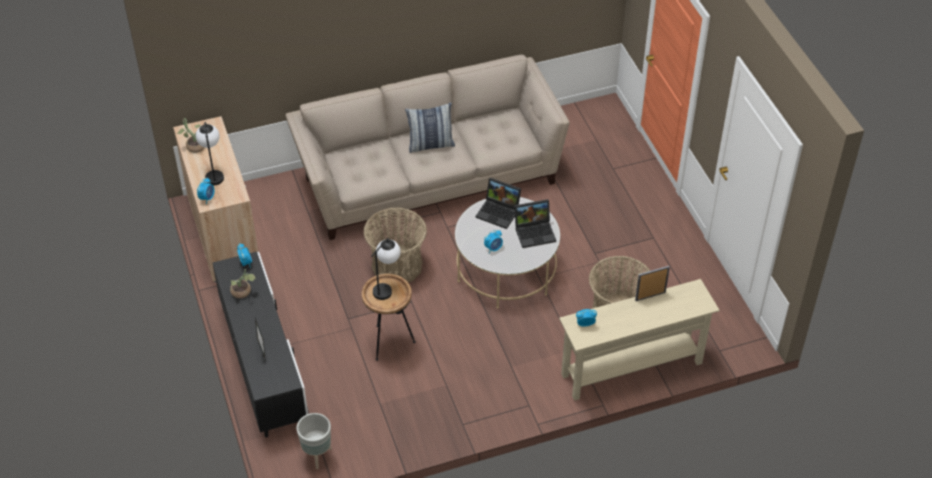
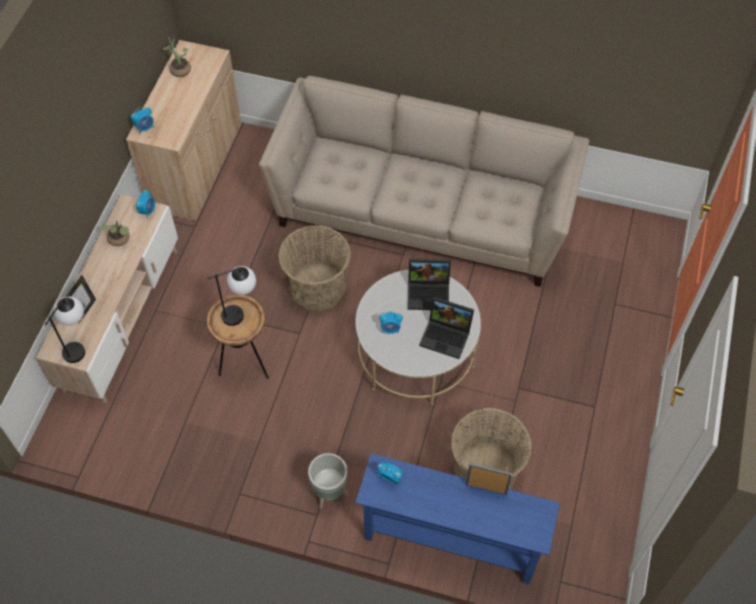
camera: 35 degrees right, 10 degrees up
(214, 173) = (172, 105): table lamp -> table lamp (79, 345)
(264, 365) = (122, 318): black tv stand -> beige tv stand
(317, 456) = (89, 439): grey planter -> grey planter (329, 493)
(430, 144) = (421, 181): pillow -> none
(499, 212) = (429, 292): laptop -> laptop turned 60 degrees counterclockwise
(632, 369) = (450, 542): beige console table -> blue console table

